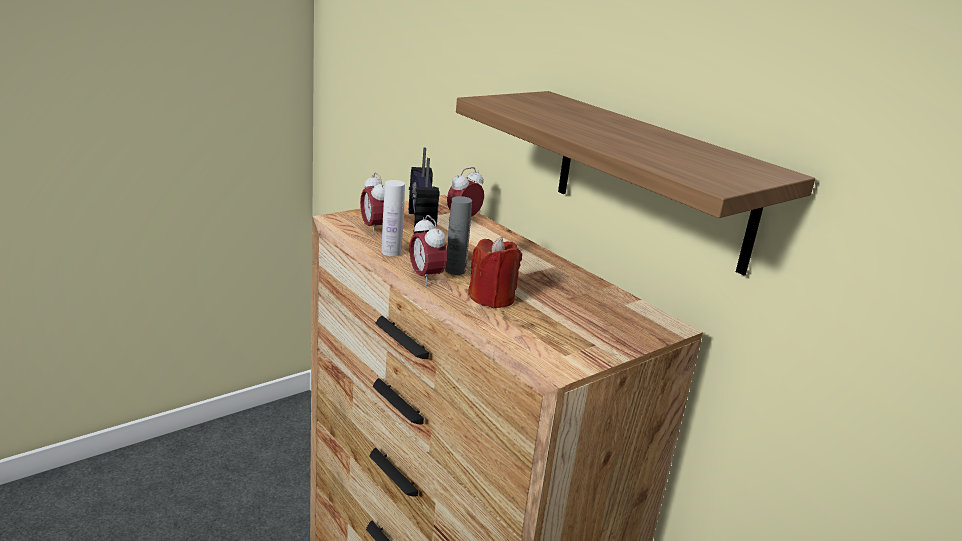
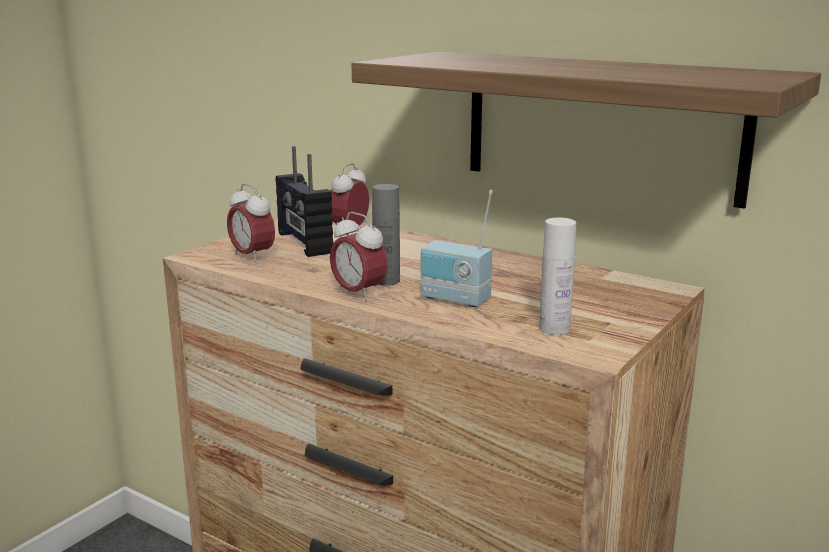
camera: 15 degrees left, 5 degrees down
(391, 252) = (294, 276): white bottle -> white bottle (554, 329)
(492, 298) = (454, 300): red candle -> radio

